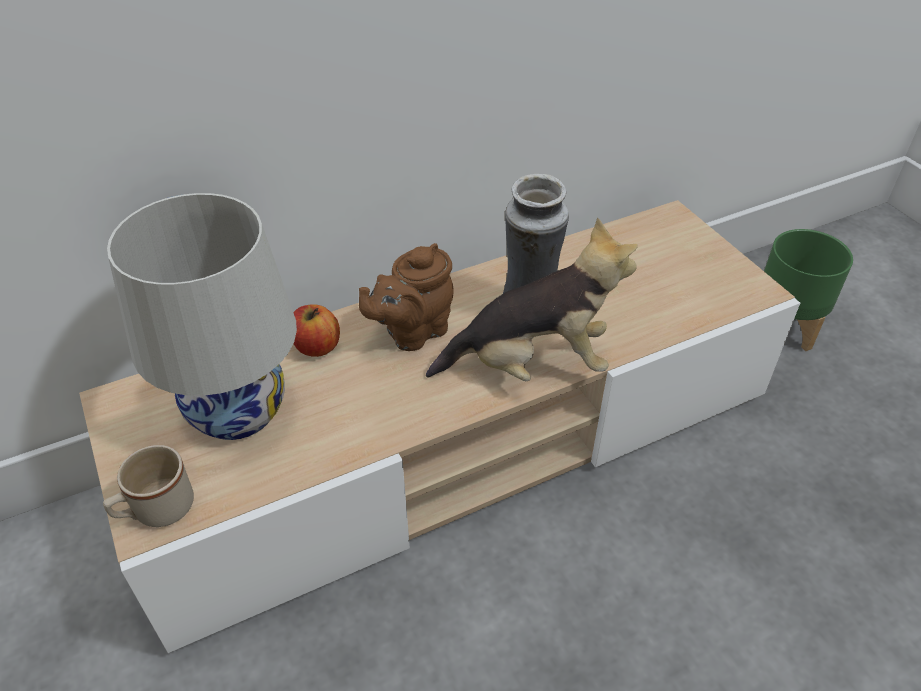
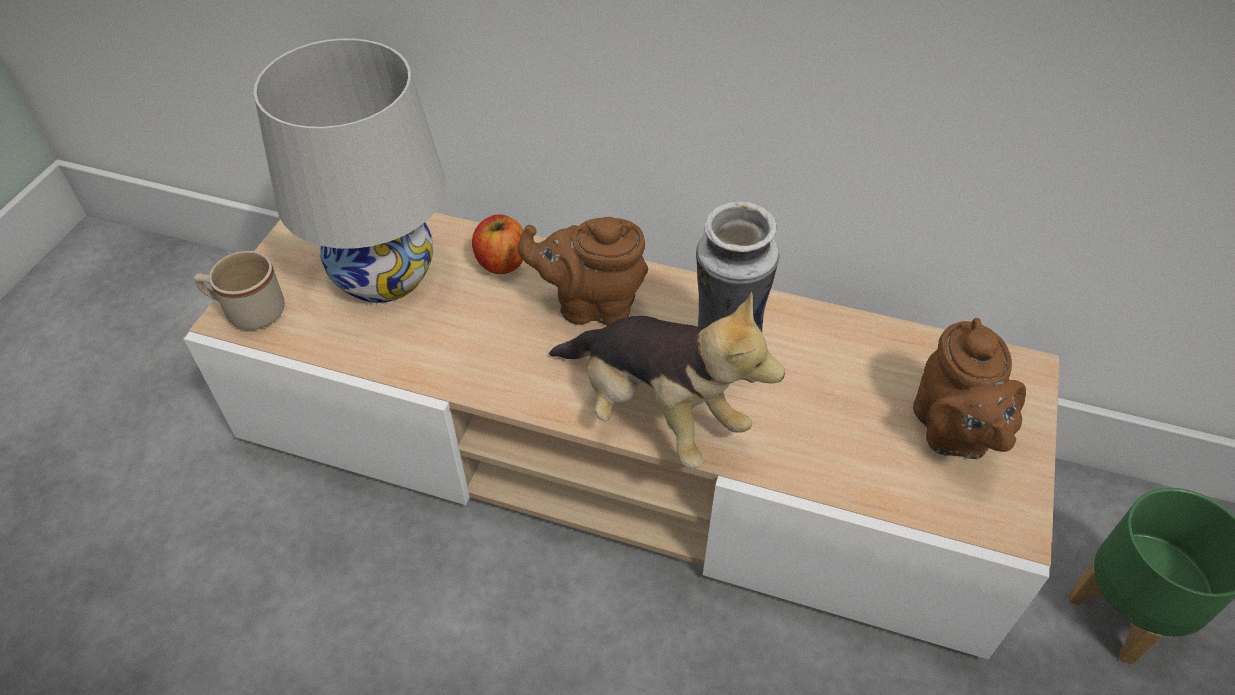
camera: 45 degrees right, 5 degrees up
(683, 267) = (952, 433): none -> brown teapot

